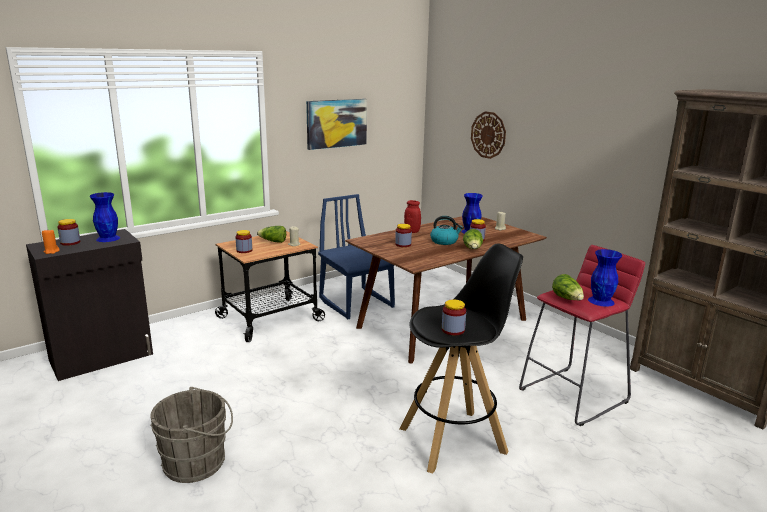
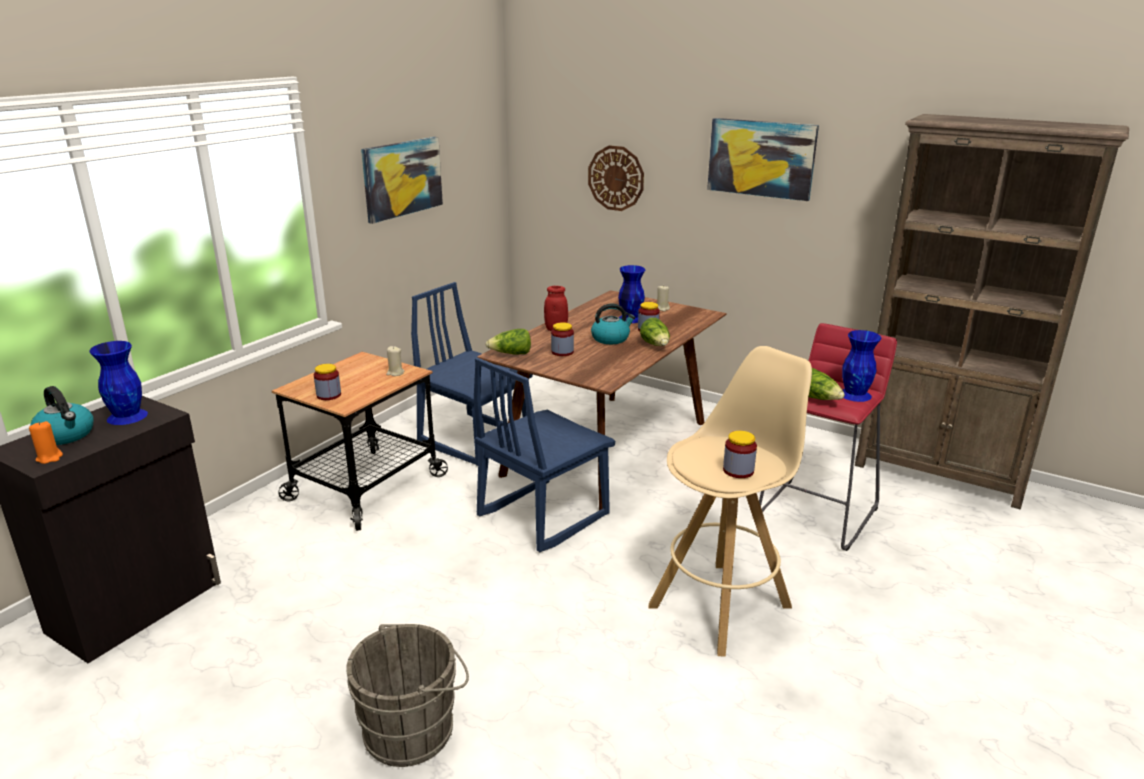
camera: 20 degrees left, 5 degrees up
(70, 242) = (66, 435): jar -> kettle
(273, 241) = (359, 373): lettuce -> lettuce (511, 354)
(368, 356) = (542, 515): none -> blue chair
(454, 440) = (721, 605): black stool -> beige stool
(584, 122) = (761, 158): none -> picture

